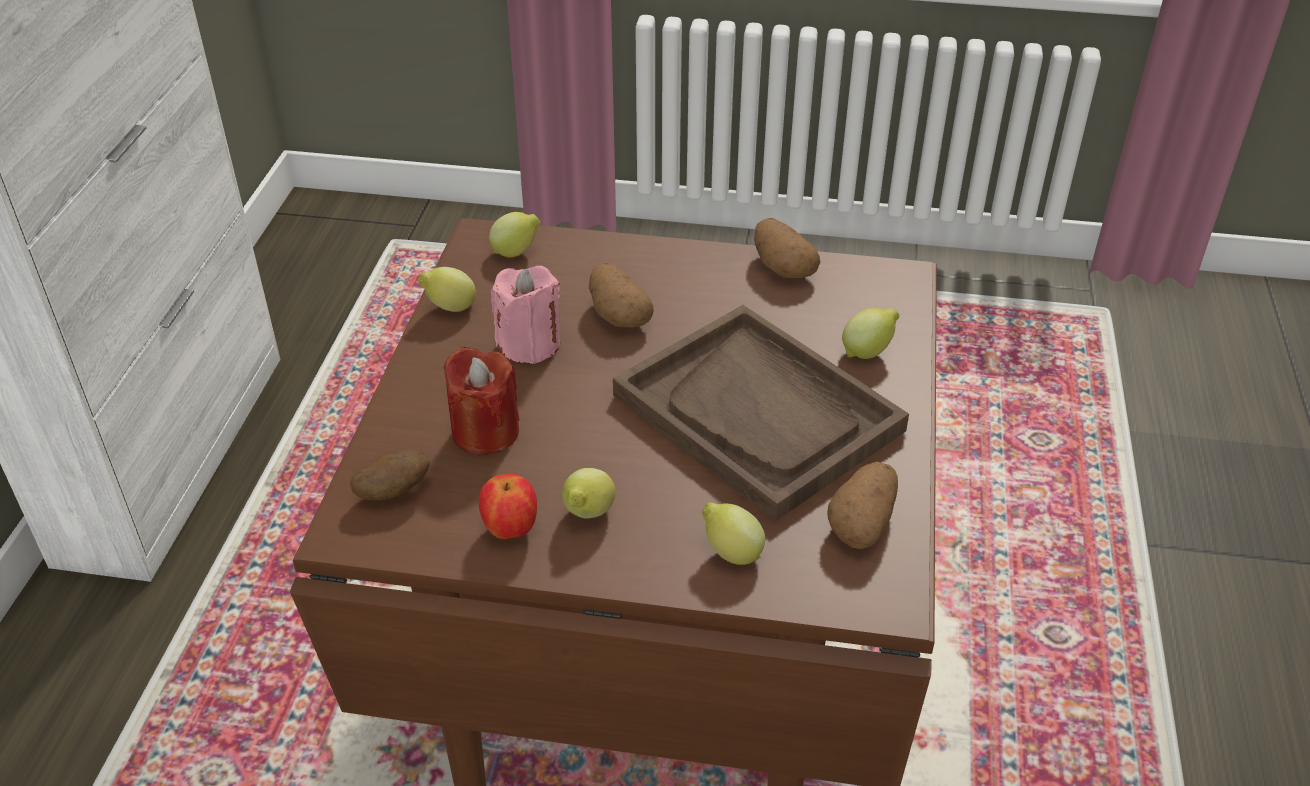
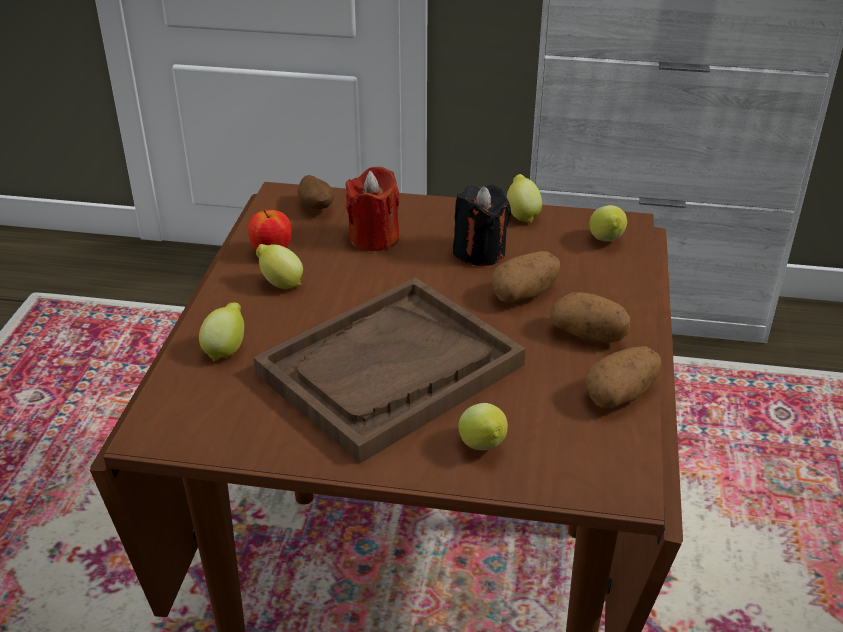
camera: 90 degrees right, 5 degrees down
(529, 344) = (479, 252): pink candle -> black candle
(863, 523) = (243, 424): potato -> potato (589, 335)

